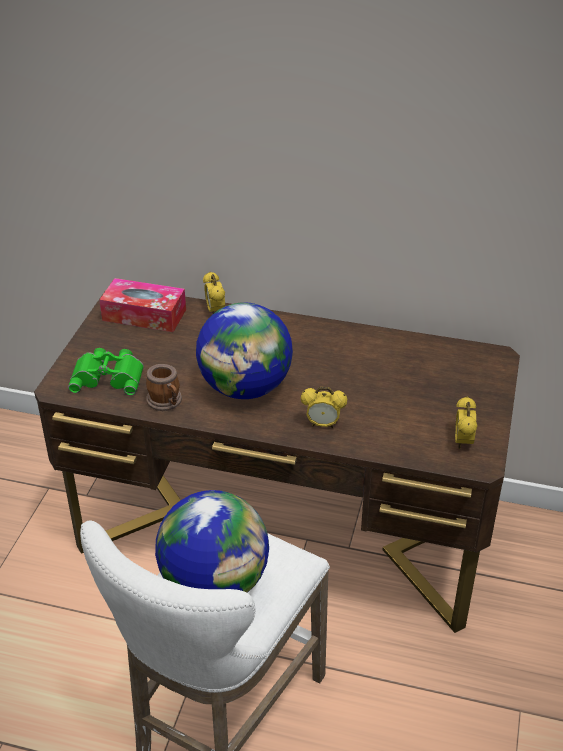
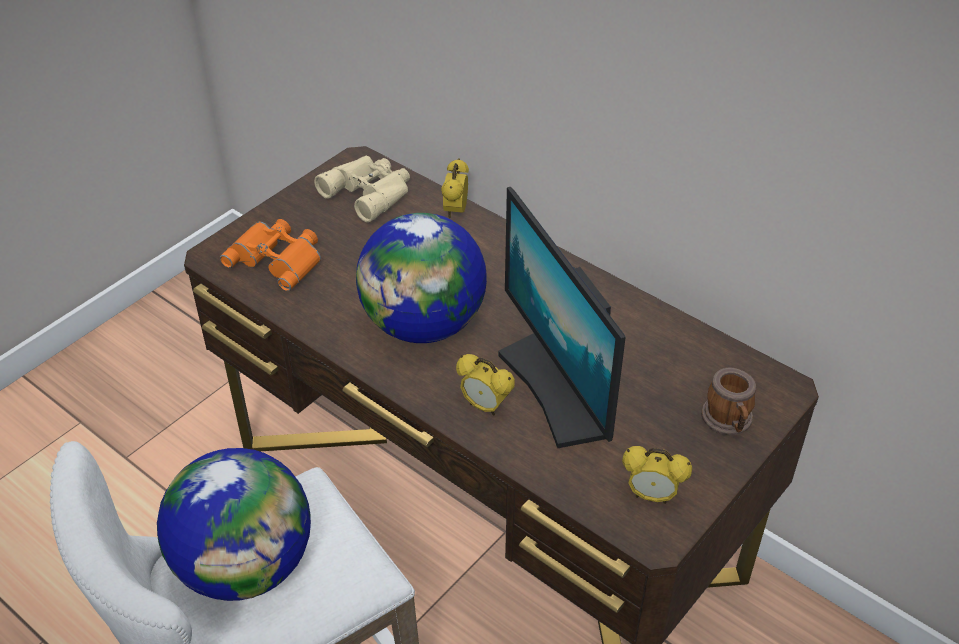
camera: 25 degrees right, 5 degrees up
(109, 376) = (278, 258): green binoculars -> orange binoculars
(144, 315) = (370, 192): tissue box -> beige binoculars
(166, 402) = (319, 312): mug -> mug (728, 421)
(362, 400) = (557, 389): none -> monitor
(462, 442) = (651, 496): alarm clock -> alarm clock turned 105 degrees counterclockwise

